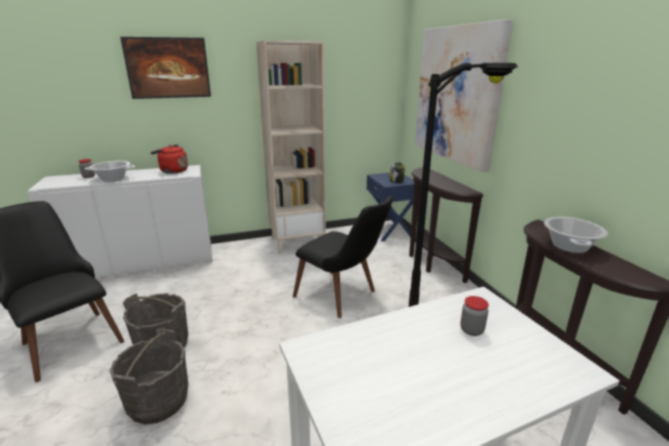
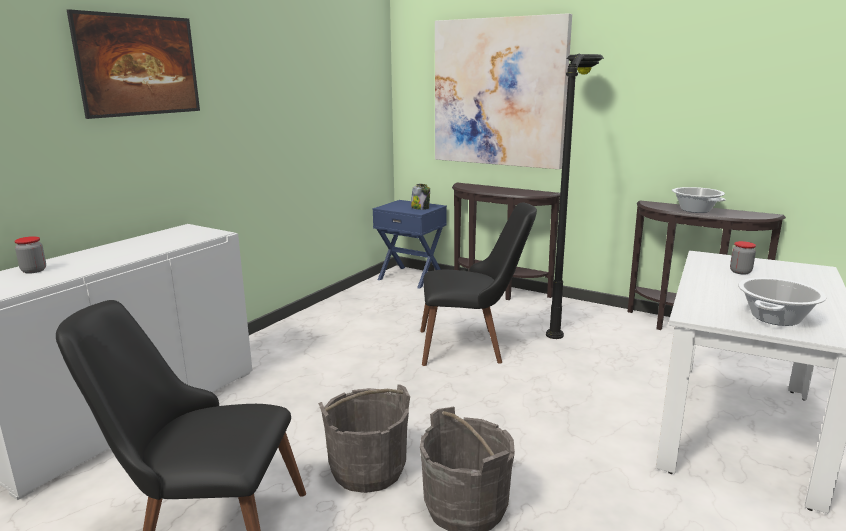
camera: 40 degrees left, 5 degrees down
(113, 179) = (98, 263): cooking pot -> cooking pot (775, 318)
(172, 171) = (171, 237): red kettle -> none
(297, 242) = (325, 317): beige bookcase -> none

